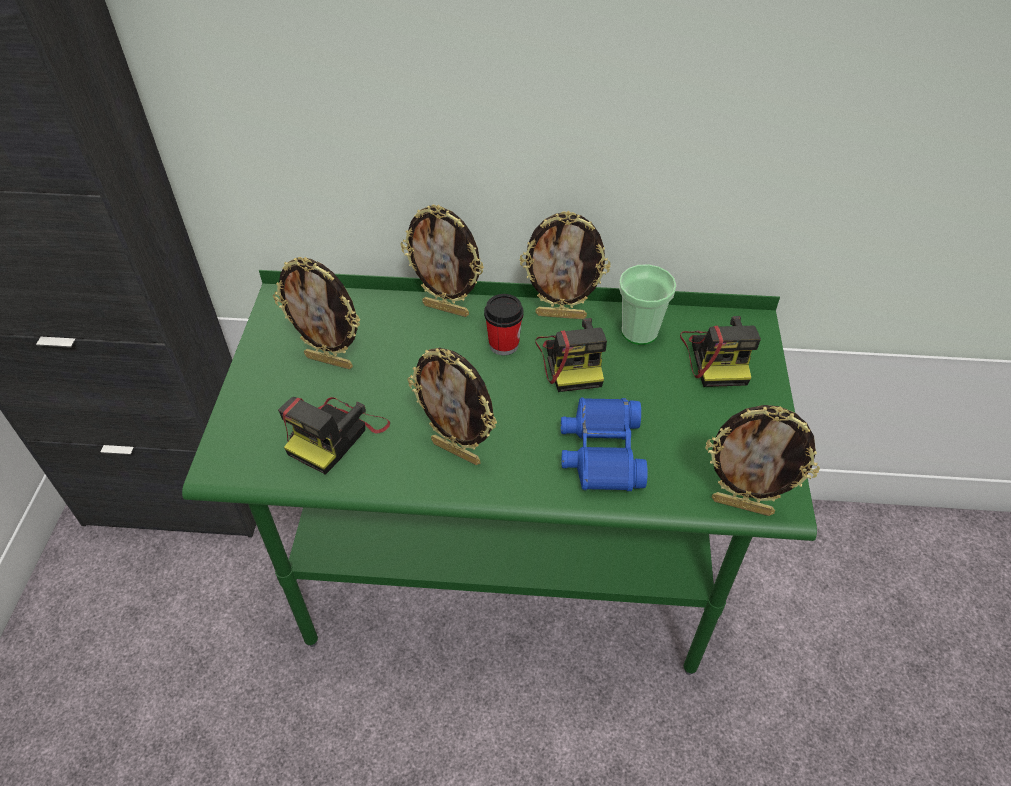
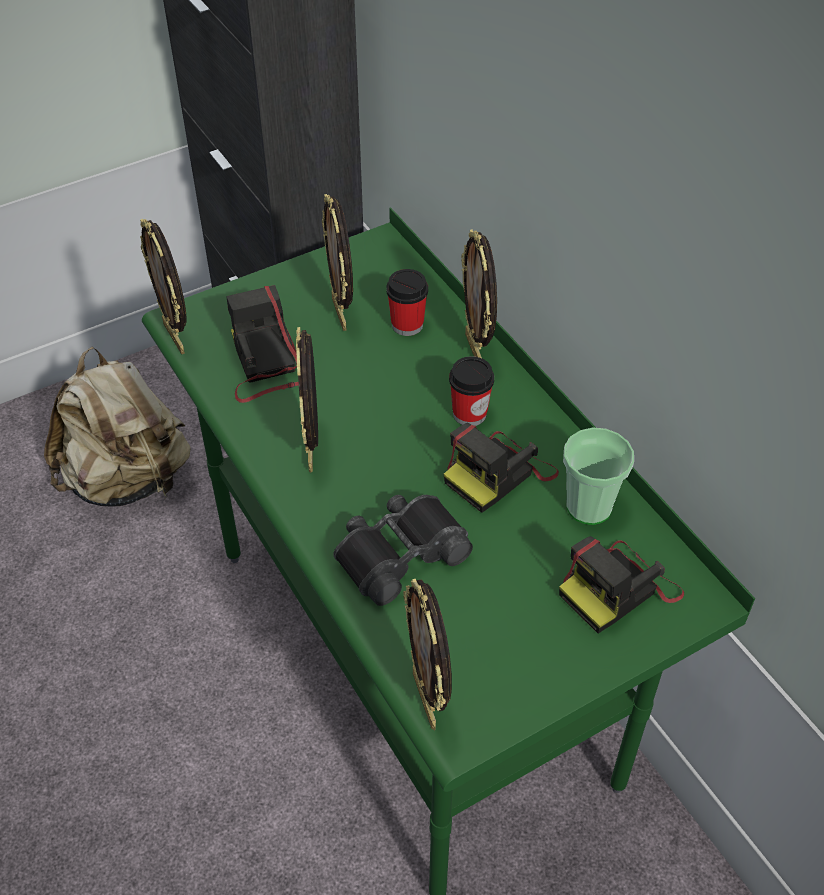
camera: 55 degrees right, 0 degrees up
(153, 682) = (128, 480): none -> beige backpack
(336, 435) = (266, 365): camera -> camera turned 75 degrees clockwise
(382, 330) = (407, 325): none -> cup
(561, 315) = (551, 434): picture frame -> picture frame (176, 337)
(601, 452) = (399, 553): blue binoculars -> black binoculars

